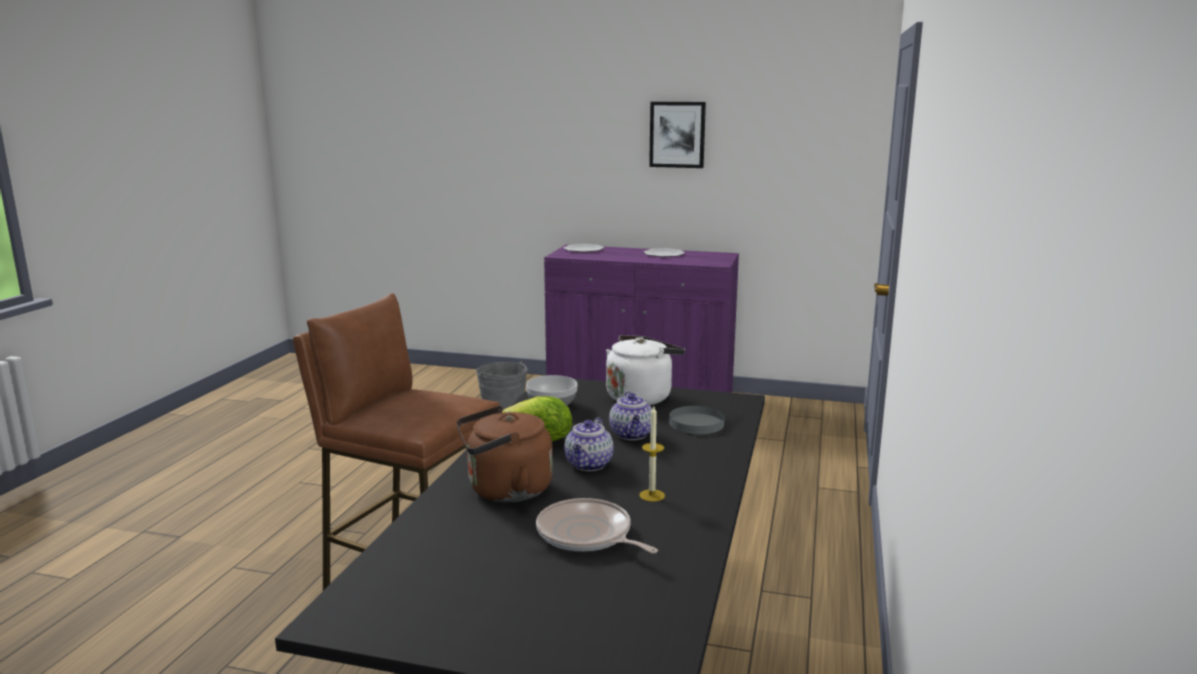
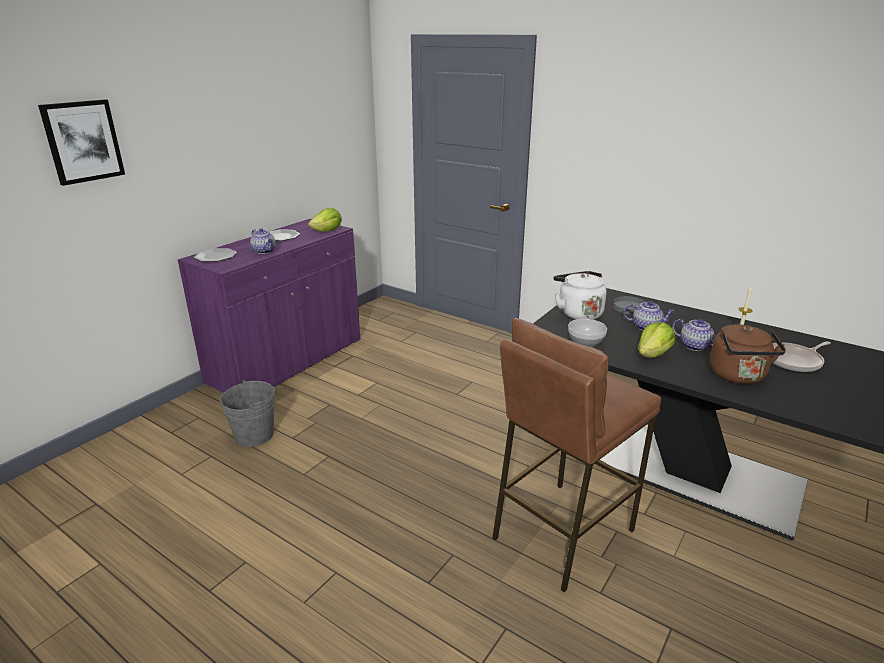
camera: 70 degrees left, 10 degrees up
(614, 257) = (264, 251): none -> teapot
(677, 134) = (252, 127): picture -> picture (83, 141)
(704, 262) = (327, 231): none -> lettuce

